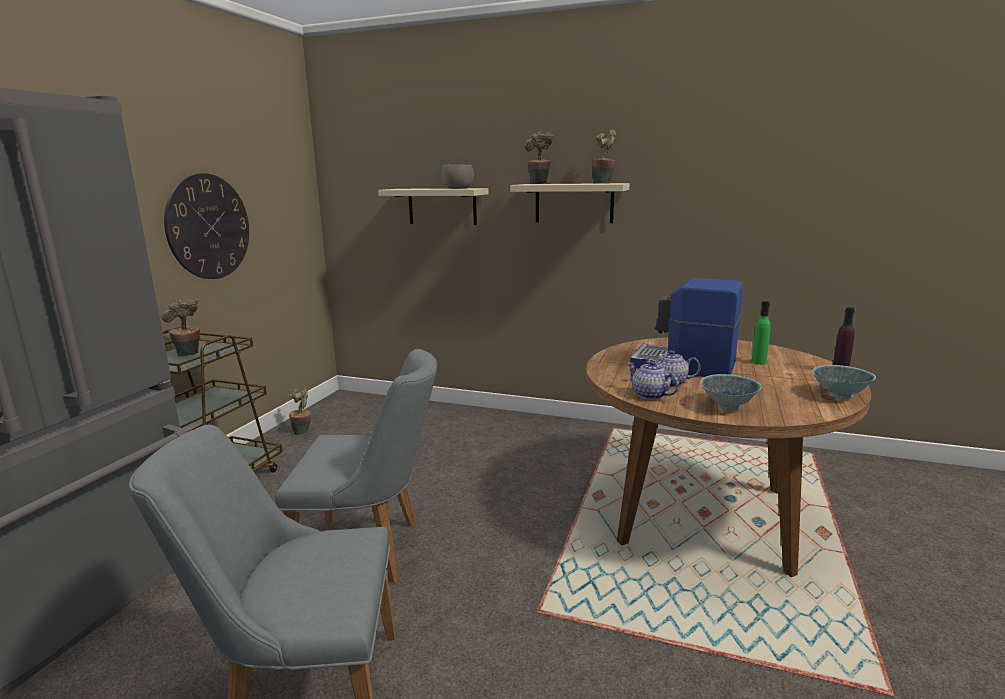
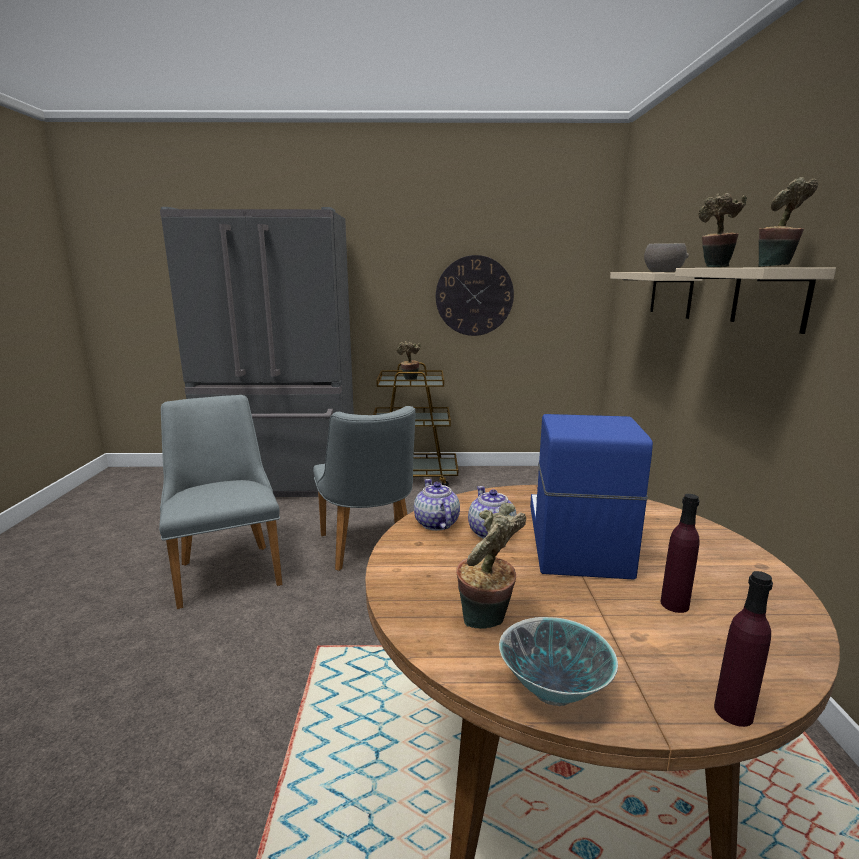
camera: 70 degrees right, 0 degrees up
(303, 431) = (509, 476): potted plant -> potted plant (486, 622)
(650, 395) = (436, 524): teapot -> teapot turned 45 degrees counterclockwise
(728, 406) = (426, 573): bowl -> none
(758, 362) = (674, 604): green bottle -> purple bottle

